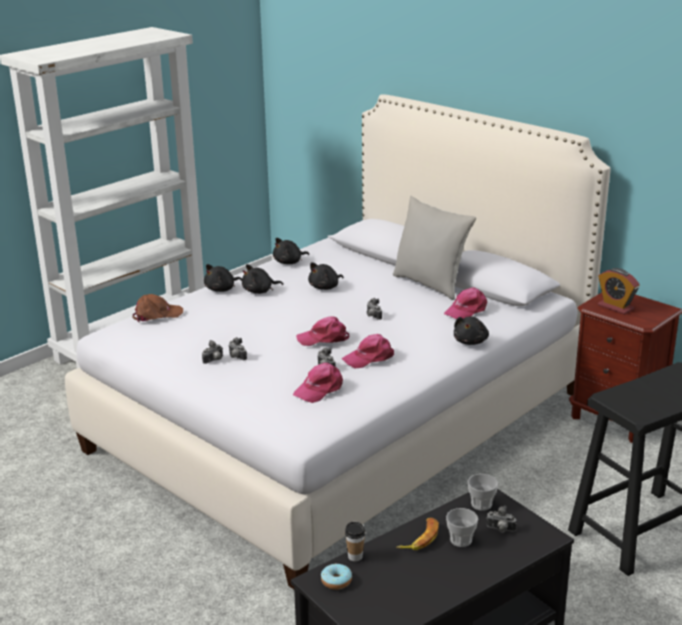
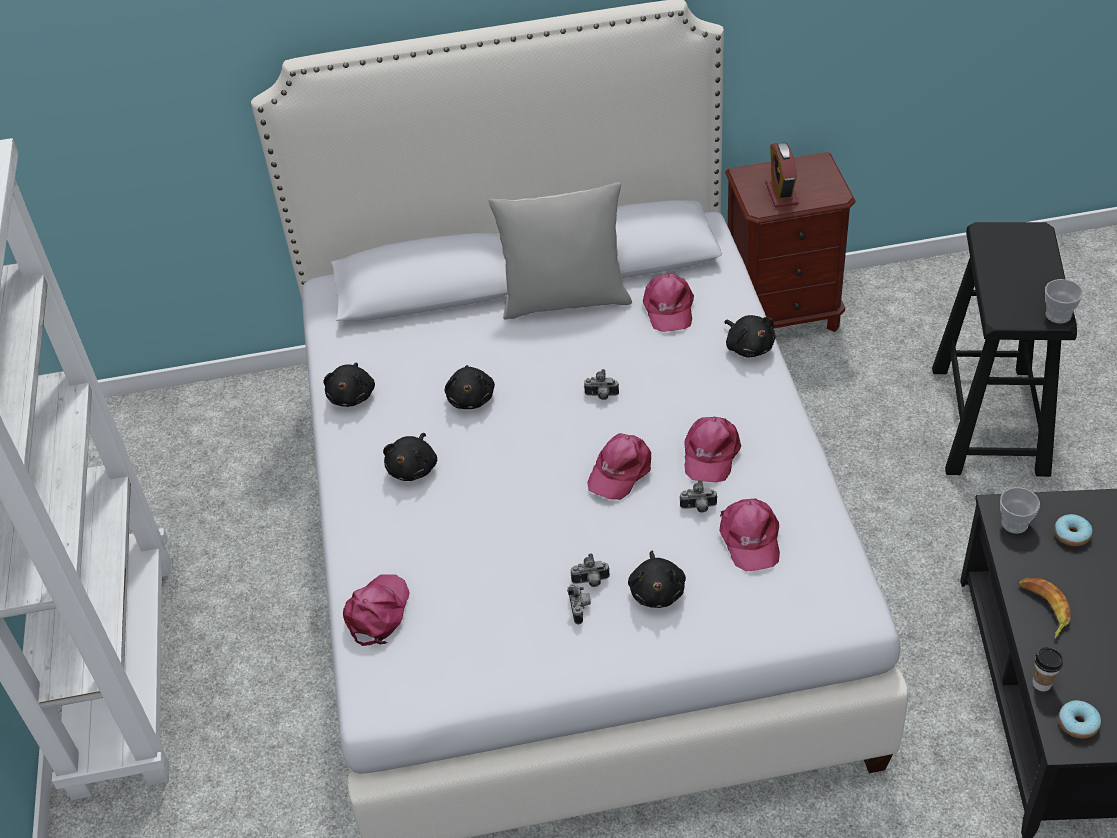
camera: 50 degrees left, 20 degrees up
(157, 315) = (377, 612): brown cap -> pink cap
(221, 289) = (363, 505): black plush toy -> black plush toy (657, 591)
(461, 540) = (1069, 577): cup -> cup (1058, 315)
(500, 530) = (1071, 535): camera -> donut
(615, 307) = (781, 193): alarm clock -> alarm clock turned 90 degrees clockwise

